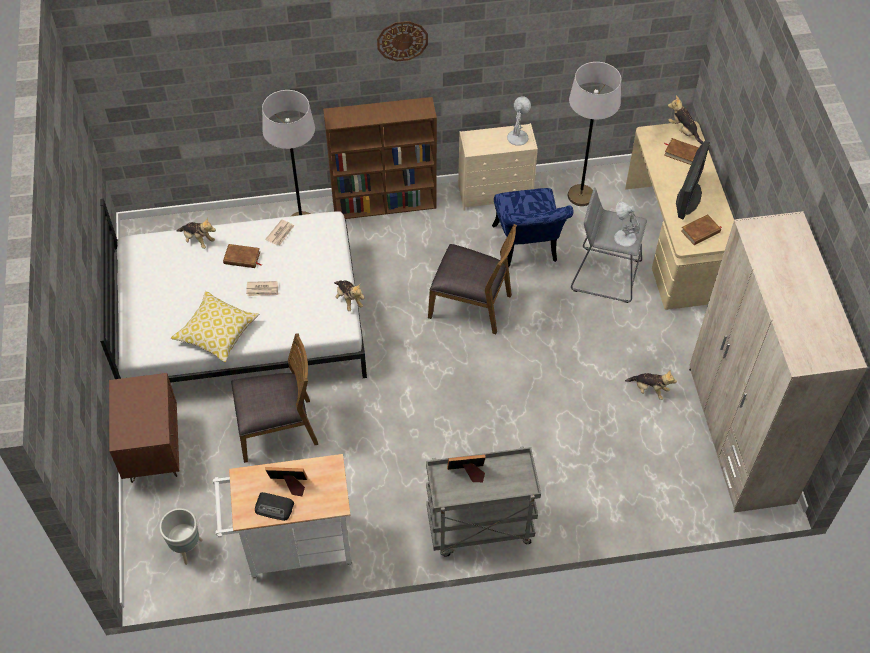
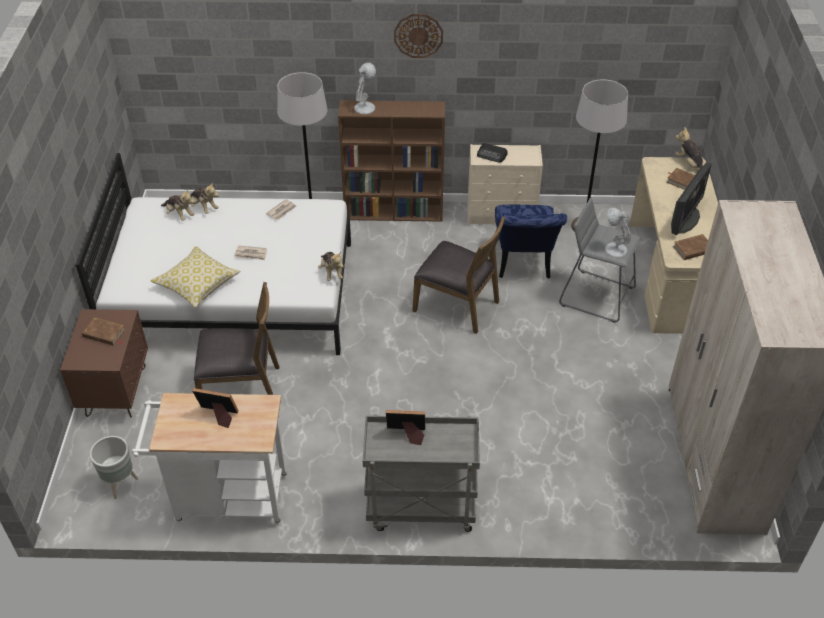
camera: 10 degrees right, 10 degrees down
(242, 258) = (240, 226): brown book -> brown book (104, 334)
(274, 508) = (197, 434): radio -> radio (492, 155)
(518, 136) = (525, 154): white table lamp -> white table lamp (365, 107)
(649, 390) = (624, 403): plush toy -> plush toy (179, 214)

